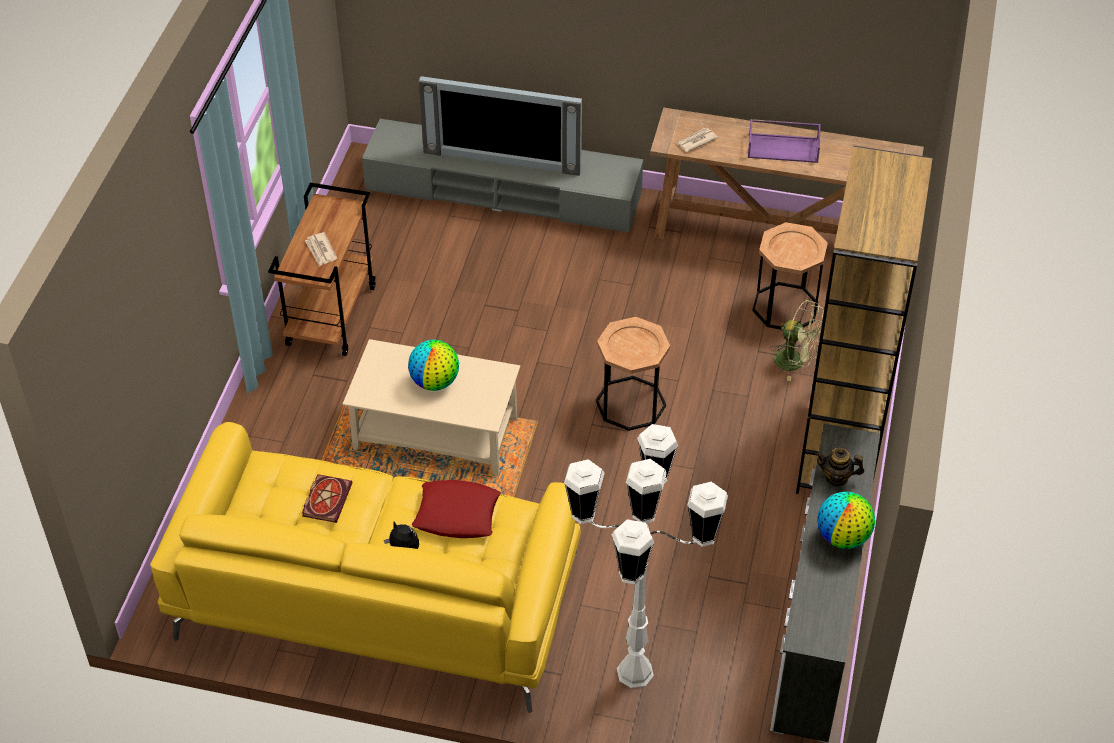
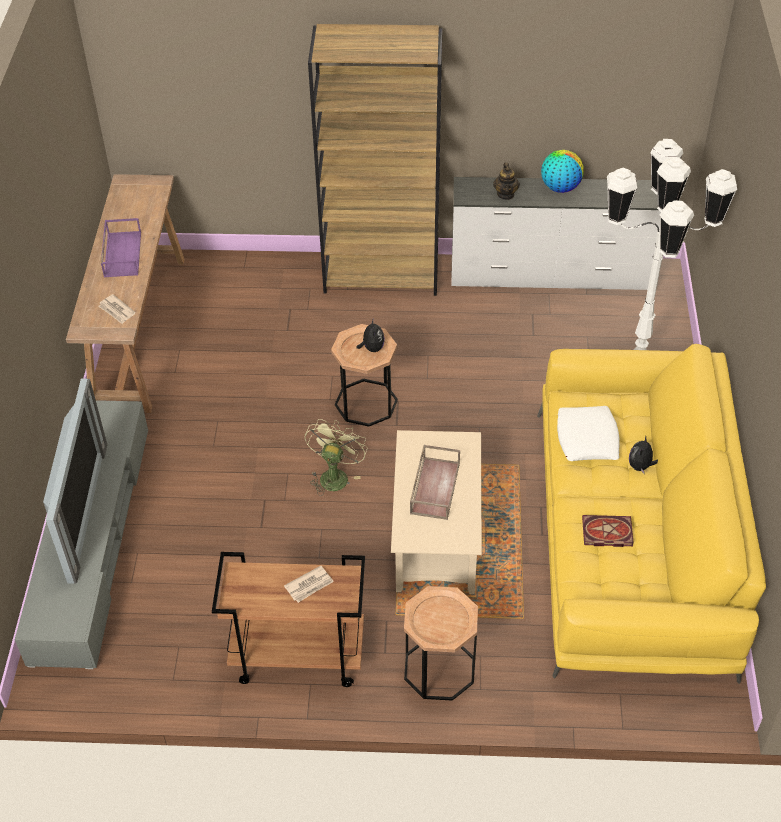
camera: 100 degrees left, 0 degrees up
(435, 382) = (434, 487): globe -> brown tray
(456, 514) = (587, 438): red pillow -> white pillow
(633, 352) = (372, 348): none -> plush toy
(785, 307) = (231, 318): brown side table -> brown side table (439, 669)
(795, 362) = (295, 307): green fan -> green fan (334, 475)

